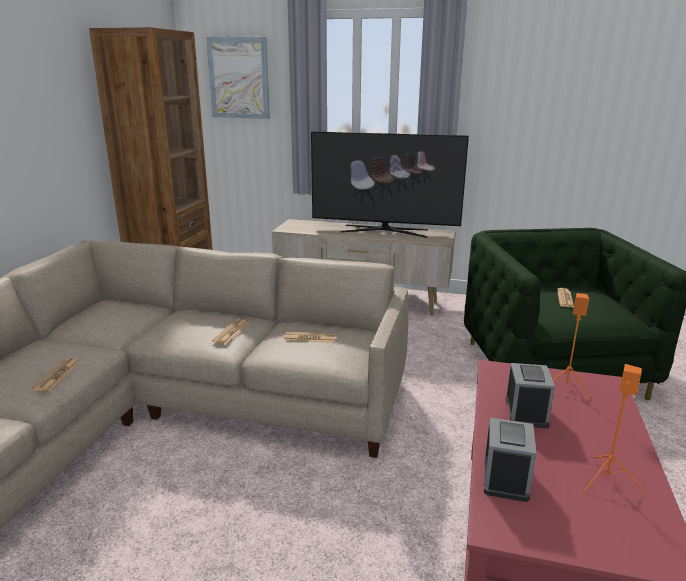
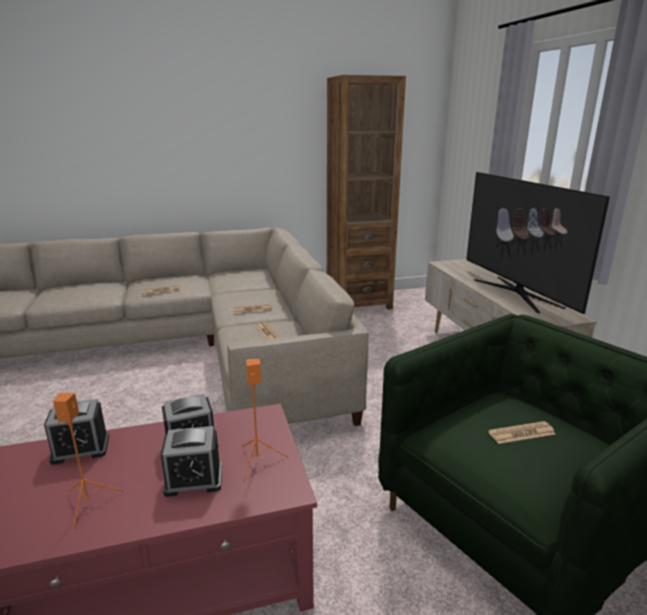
camera: 60 degrees right, 0 degrees up
(239, 78) = (474, 117): picture -> none
(584, 420) = (194, 480): none -> alarm clock

